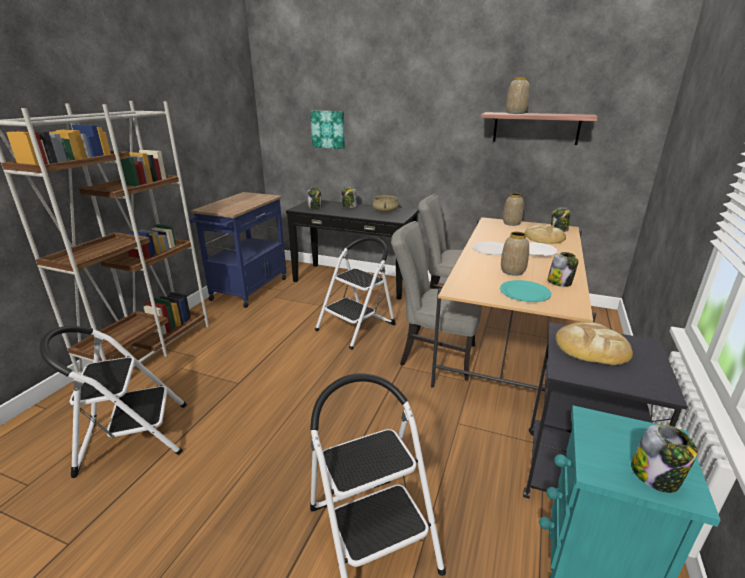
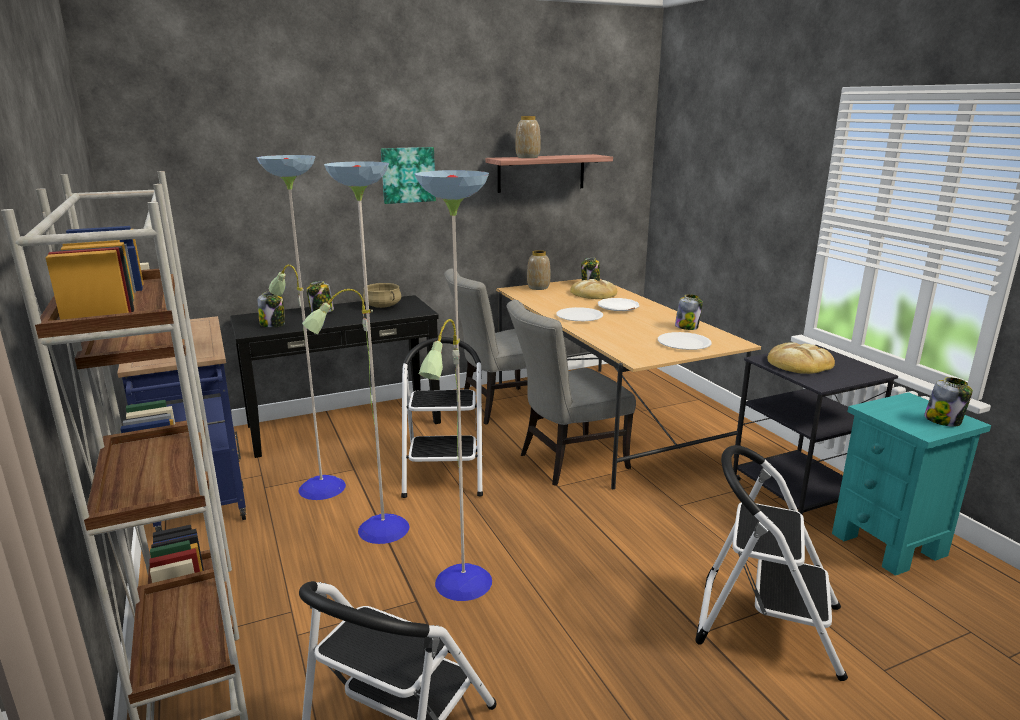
camera: 45 degrees left, 5 degrees down
(281, 341) = (380, 530): none -> floor lamp
(328, 129) = (256, 198): picture -> picture (408, 175)
(512, 271) = (638, 329): vase -> none
(525, 292) = (684, 343): turquoise plate -> white plate

